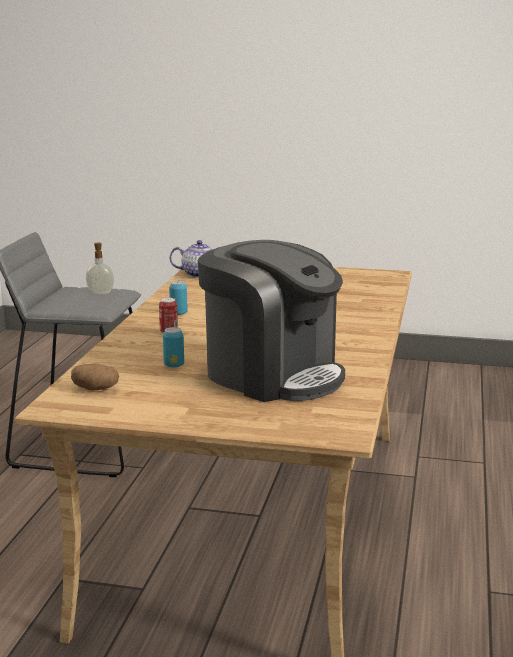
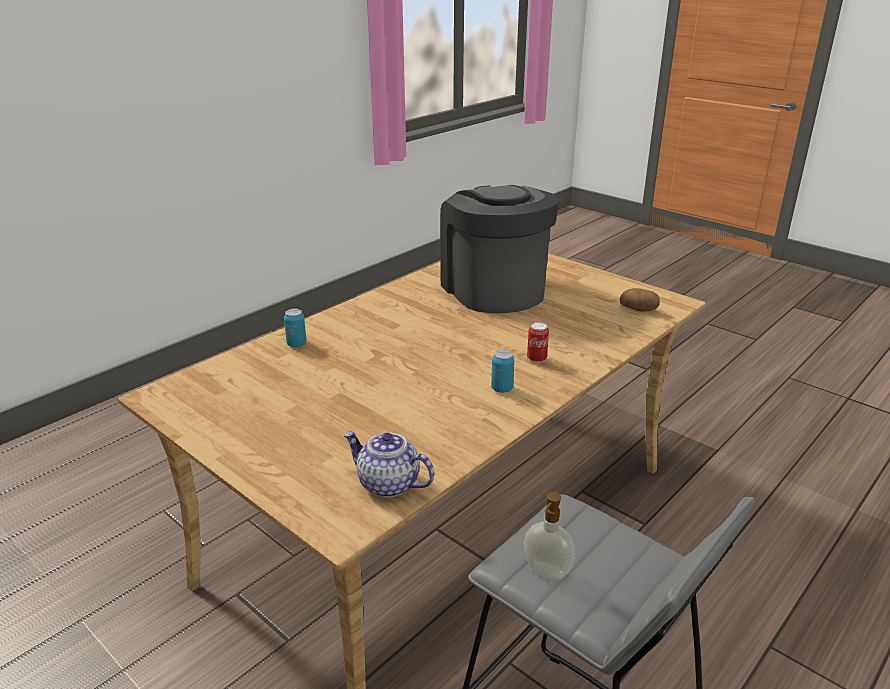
camera: 150 degrees left, 10 degrees up
(174, 365) = (561, 316): can -> can (296, 344)

